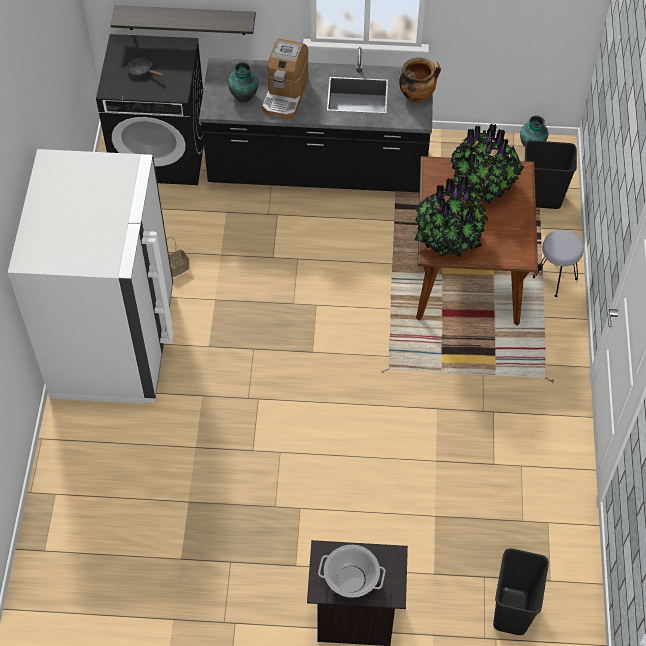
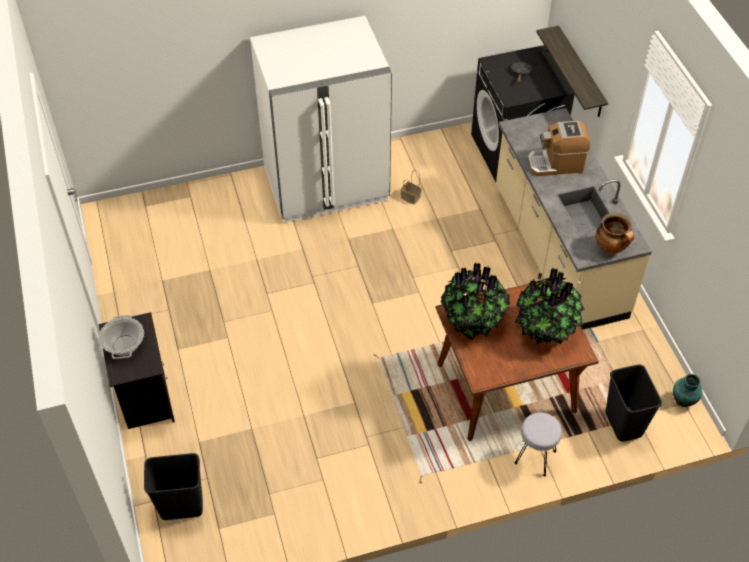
camera: 70 degrees right, 5 degrees down
(244, 95) = (539, 140): vase -> none
(318, 169) = (557, 252): black counter -> beige counter

